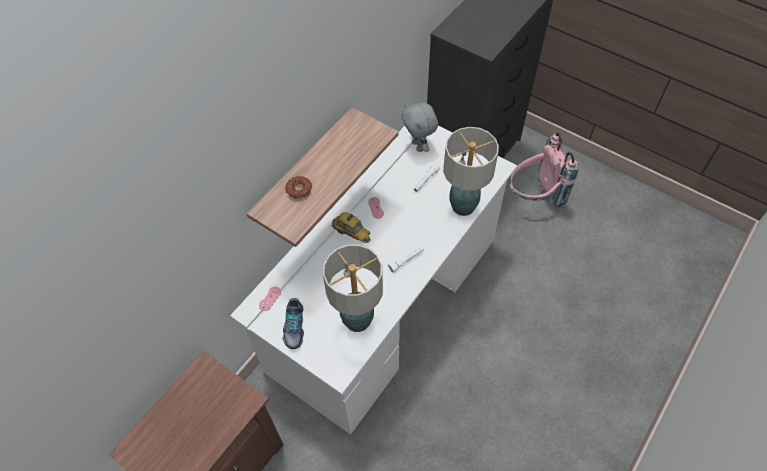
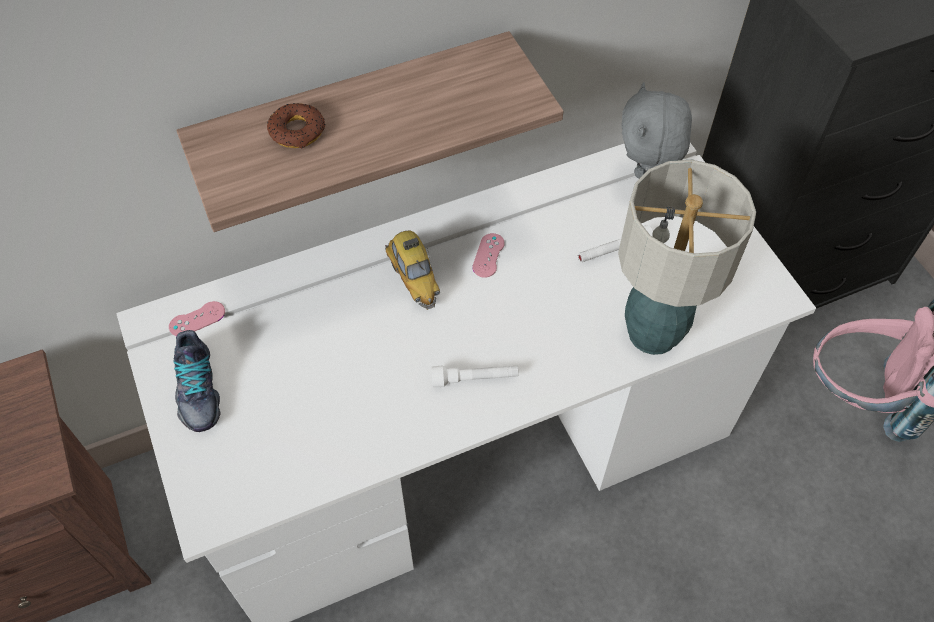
camera: 30 degrees right, 0 degrees up
(294, 327) = (197, 390): shoe -> shoe turned 45 degrees counterclockwise
(357, 320) = (308, 439): table lamp -> none

